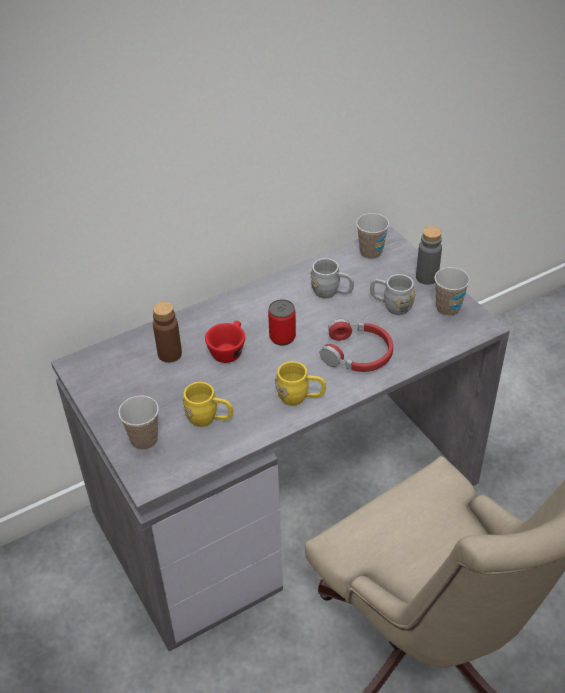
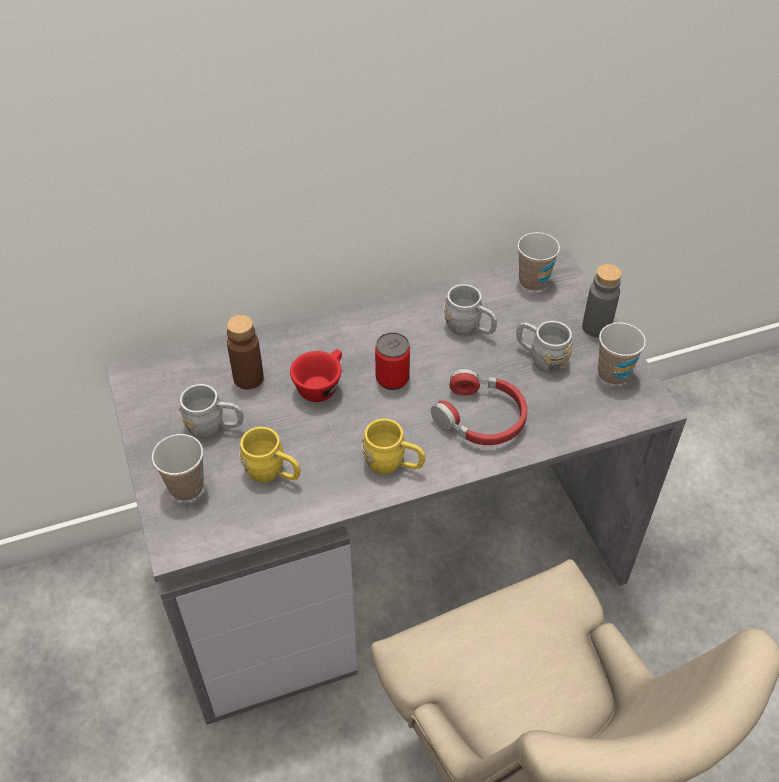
camera: 10 degrees right, 5 degrees up
(153, 393) = (214, 427): none -> grey mug

